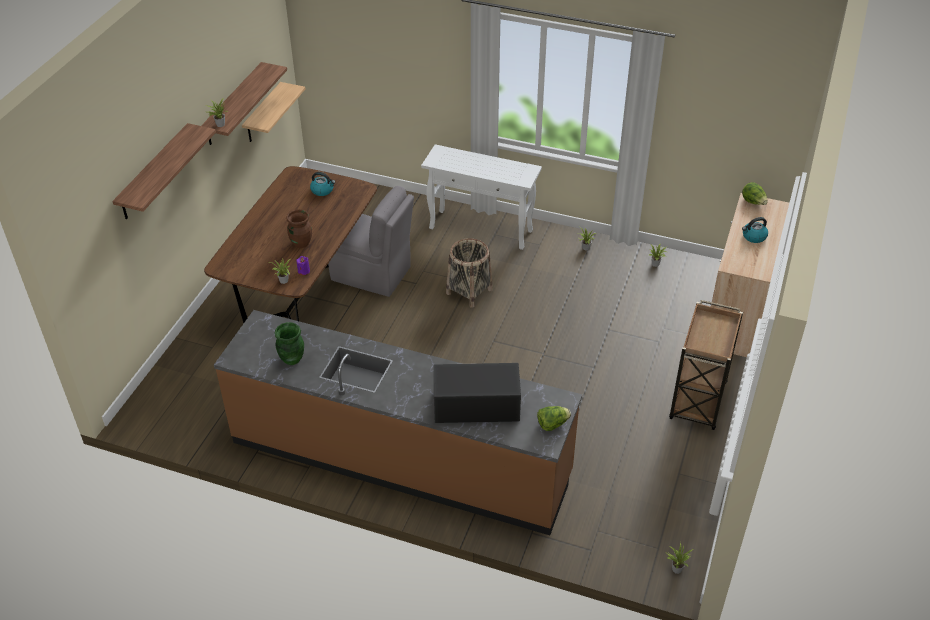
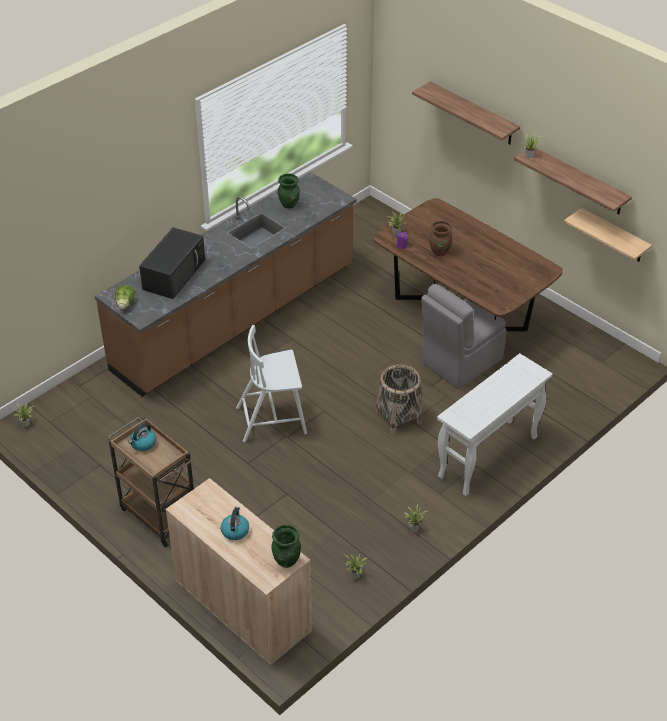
camera: 115 degrees right, 0 degrees up
(322, 190) = (511, 281): kettle -> kettle (143, 444)
(529, 371) = (273, 419): none -> white chair
(753, 202) = (287, 561): lettuce -> green vase

